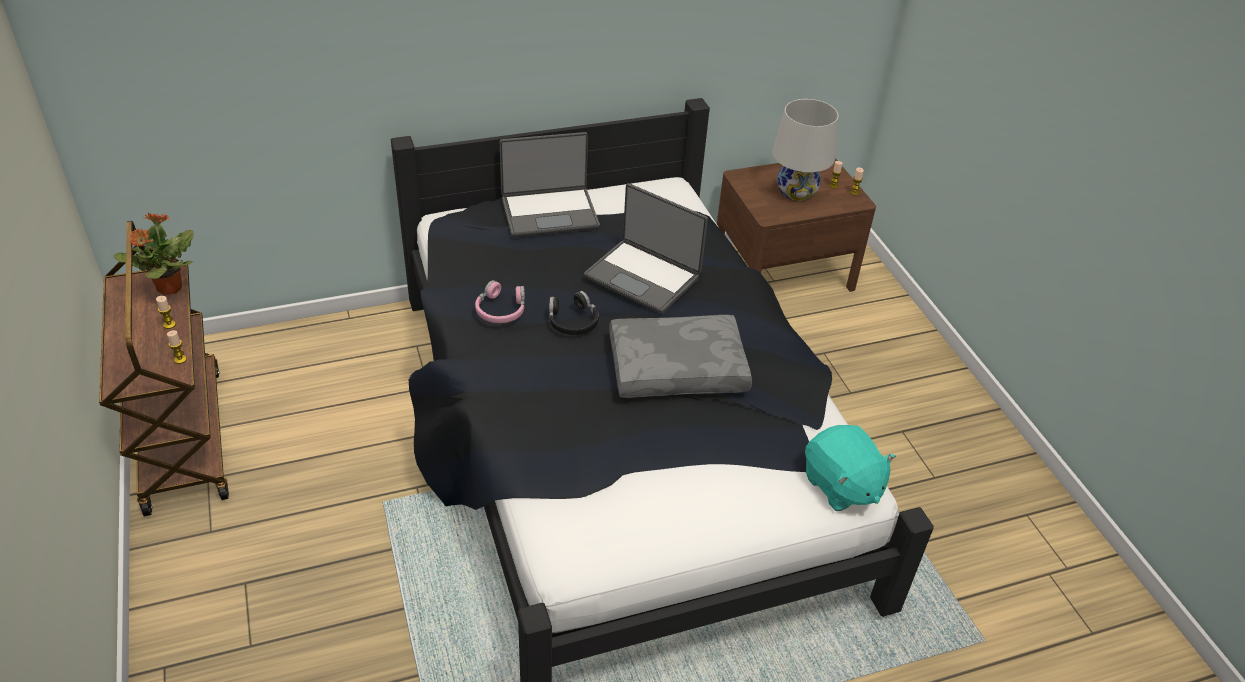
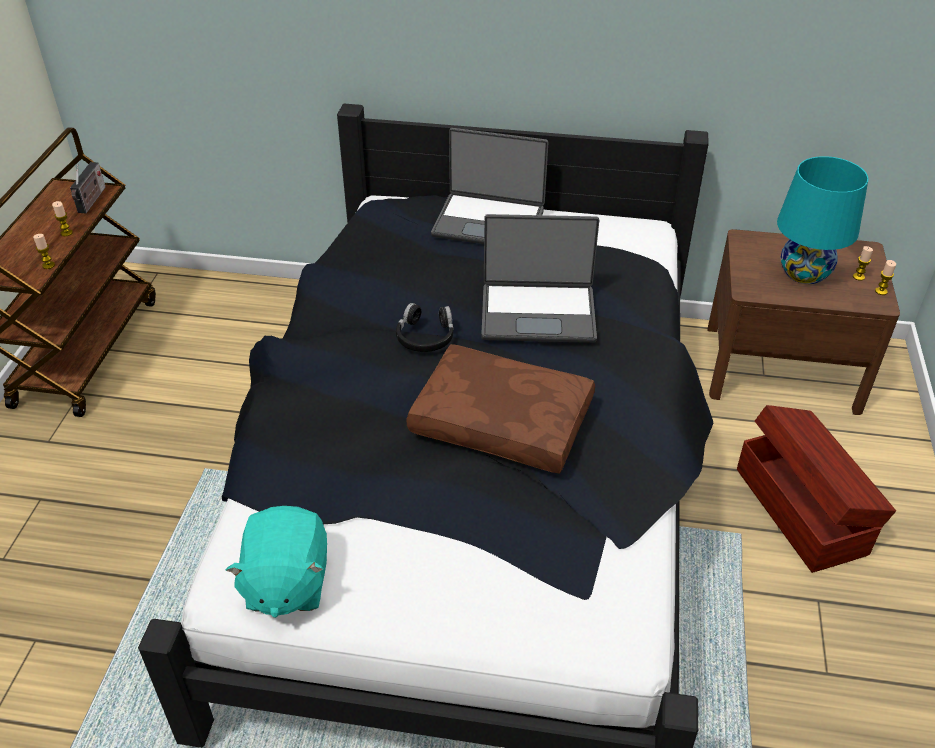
camera: 30 degrees right, 0 degrees up
(168, 288) = (91, 201): potted plant -> radio
(501, 310) = (364, 304): pink headphones -> none
(643, 277) = (538, 313): laptop -> laptop turned 60 degrees counterclockwise
(677, 367) = (504, 420): grey pillow -> brown pillow
(796, 192) = (804, 272): white table lamp -> turquoise table lamp
(841, 486) = (603, 628): turquoise plush toy -> turquoise plush toy (286, 583)
(856, 371) = (801, 509): none -> brown storage box

